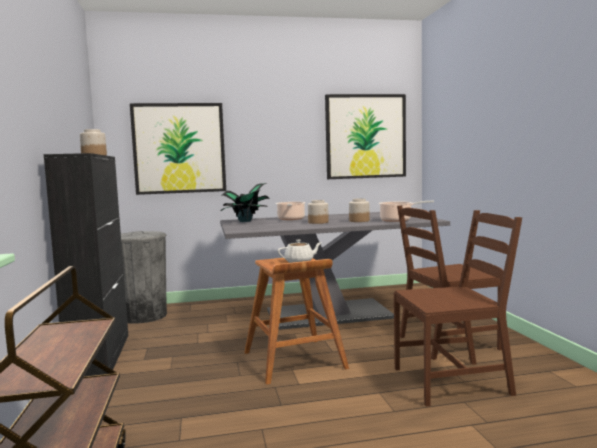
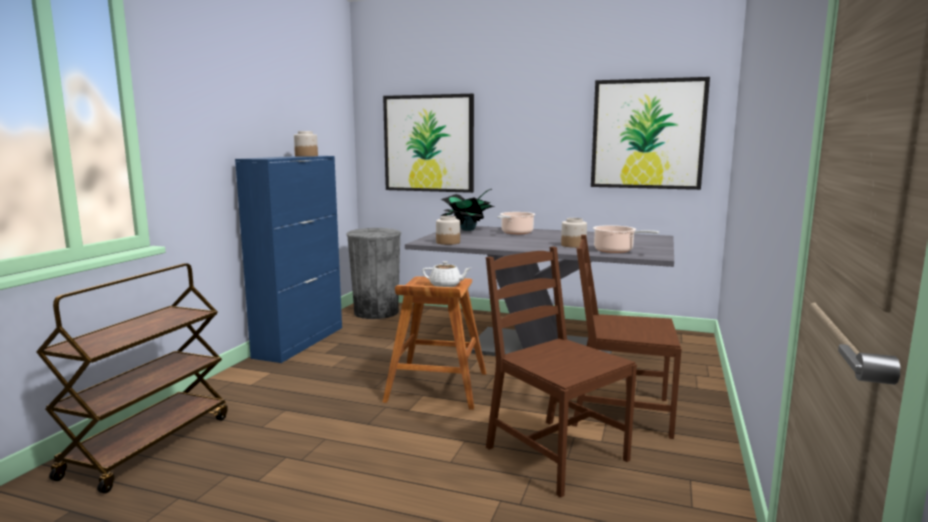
camera: 30 degrees right, 5 degrees up
(101, 356) = (300, 342): black cabinet -> blue cabinet
(318, 222) = (526, 241): jar -> jar (448, 242)
(452, 381) = (554, 454): brown chair -> brown chair turned 150 degrees counterclockwise

